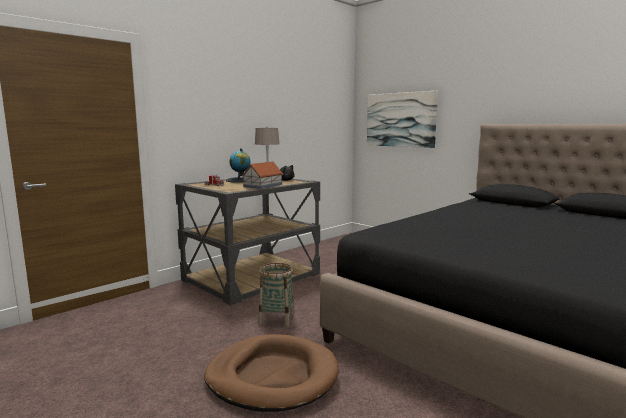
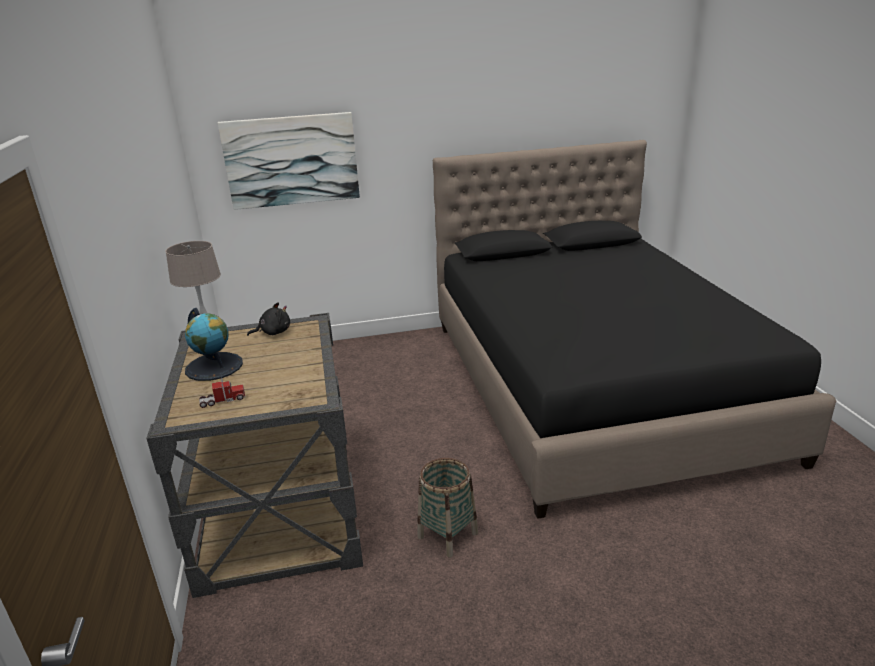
camera: 55 degrees left, 15 degrees up
(262, 185) = (303, 362): toy house -> none
(272, 376) = (589, 590): brown dog bed -> none

